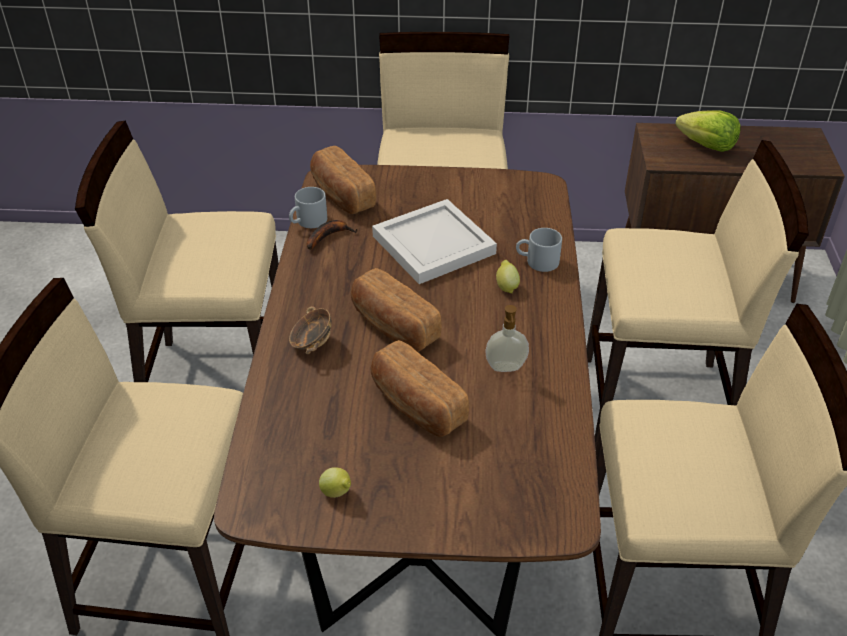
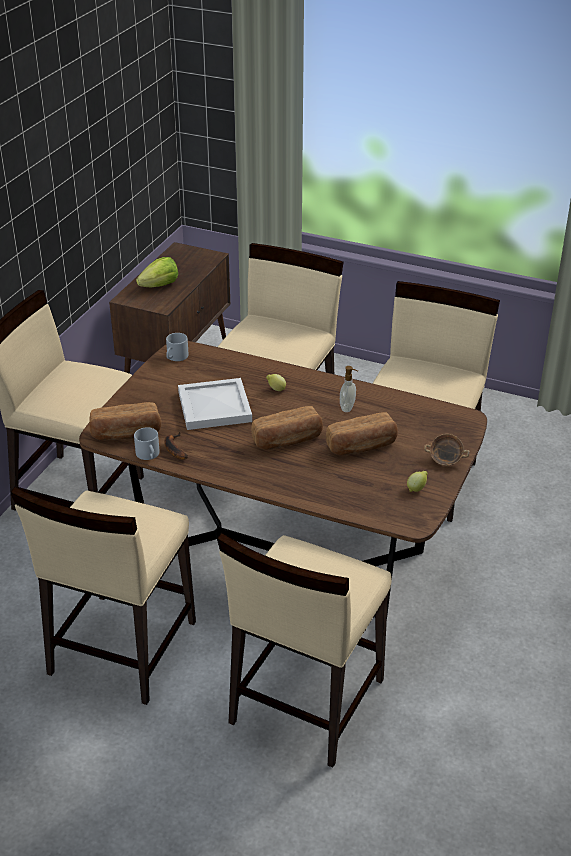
camera: 70 degrees left, 5 degrees down
(311, 343) = (284, 476): bowl -> bowl (445, 460)
(537, 262) = (259, 372): grey mug -> grey mug (176, 357)

